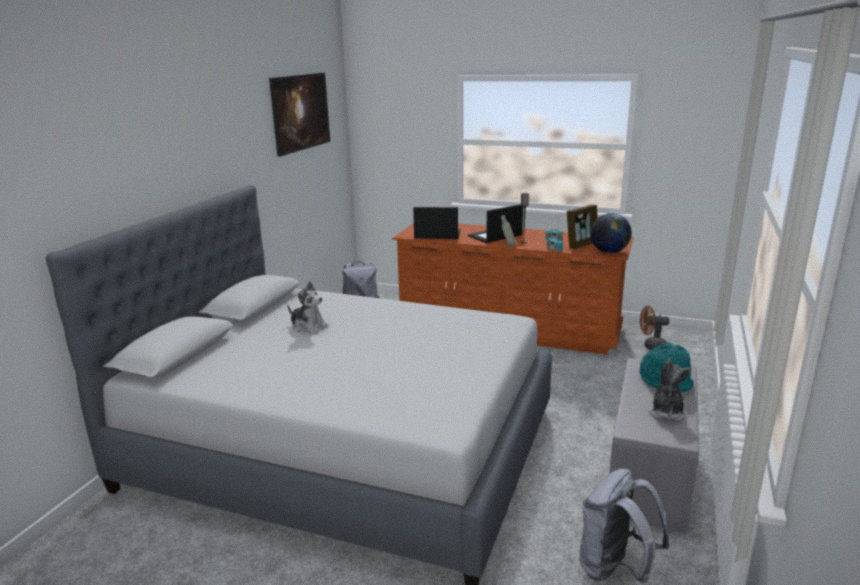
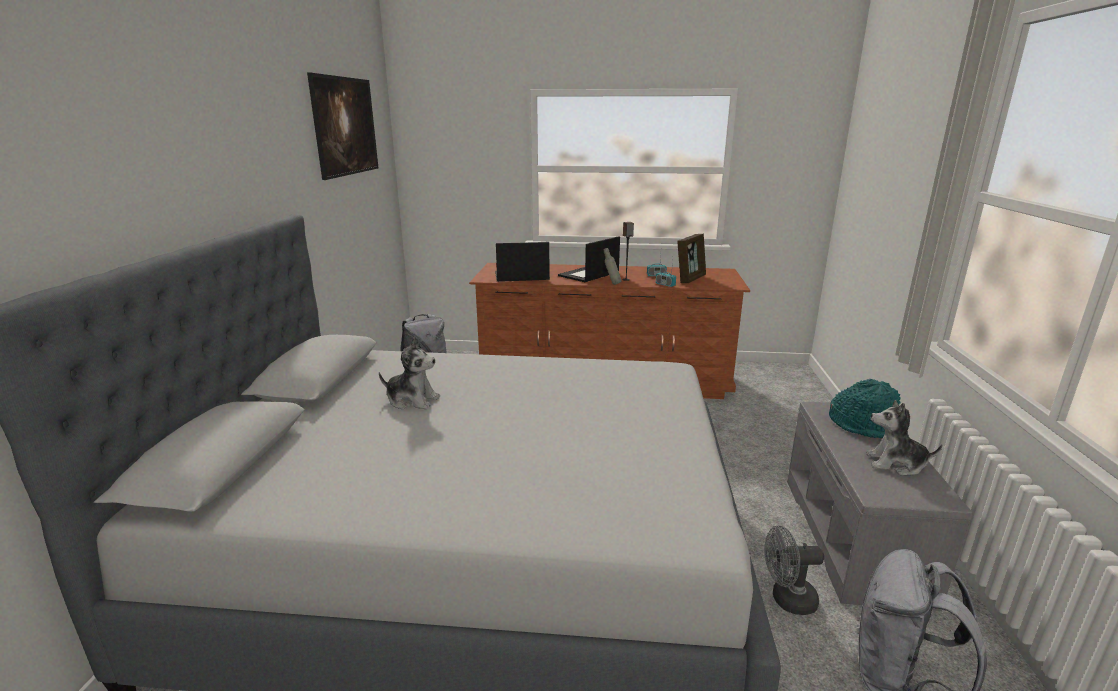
camera: 15 degrees left, 0 degrees up
(563, 506) = (787, 600): none -> grey fan
(609, 252) = (725, 284): globe -> none
(651, 346) = (762, 386): brown fan -> none
(666, 412) = (895, 464): plush toy -> plush toy turned 75 degrees counterclockwise

